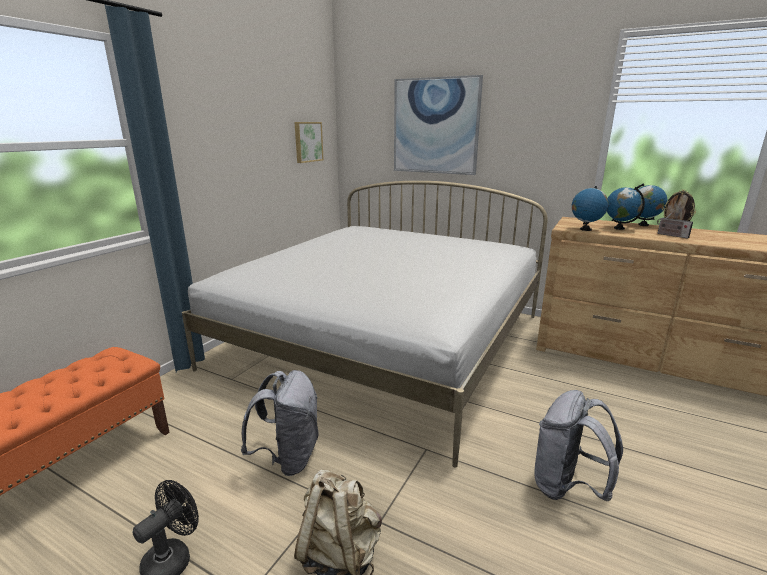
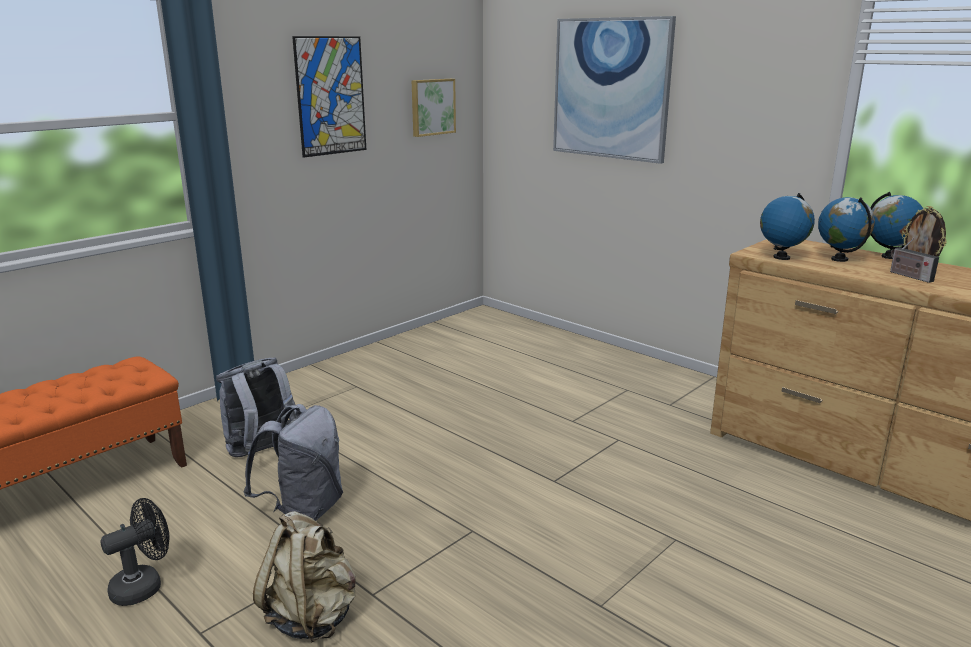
camera: 15 degrees right, 0 degrees up
(242, 131) = (331, 96): none -> picture
(384, 340) = (495, 394): white bed -> none
(567, 487) = (629, 603): grey backpack -> grey backpack (261, 452)

